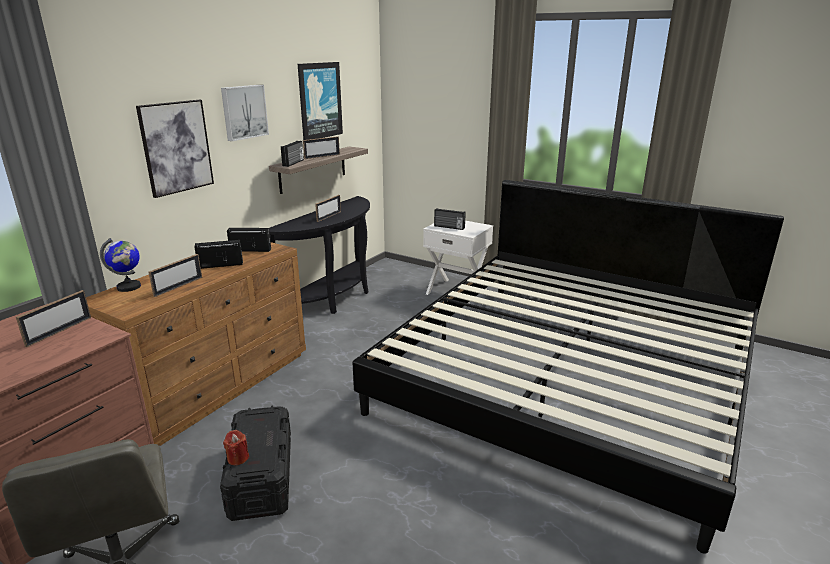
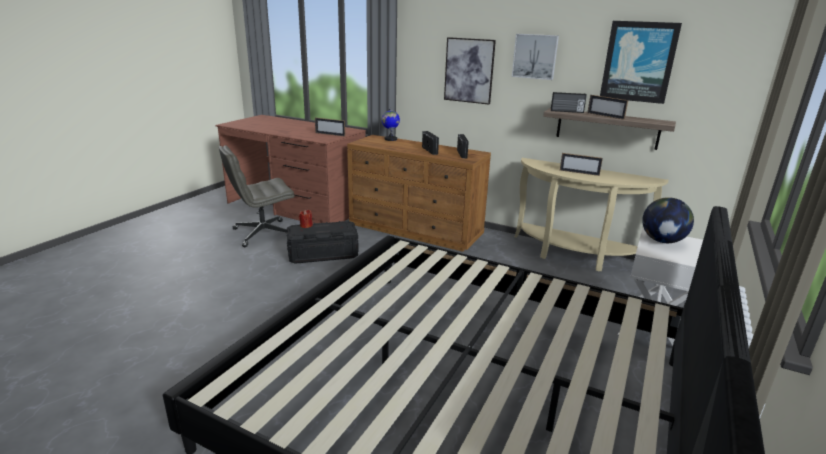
camera: 85 degrees right, 0 degrees up
(178, 286) = (392, 146): picture frame -> none
(334, 298) = (573, 256): black console table -> beige console table
(449, 227) = (662, 241): radio -> globe

